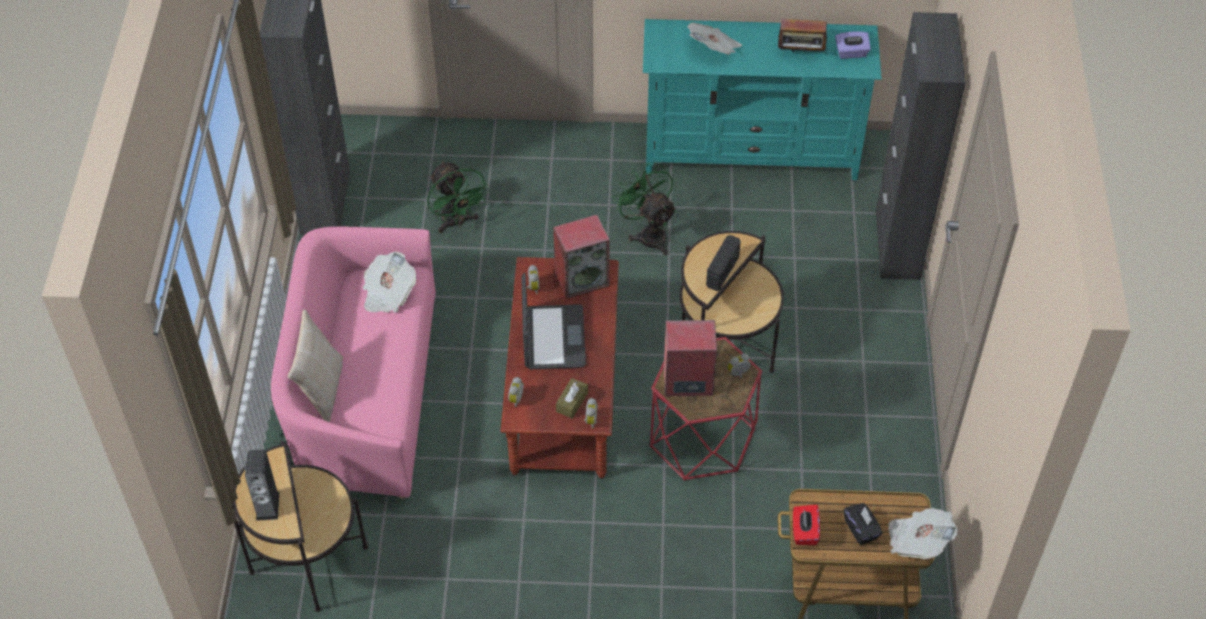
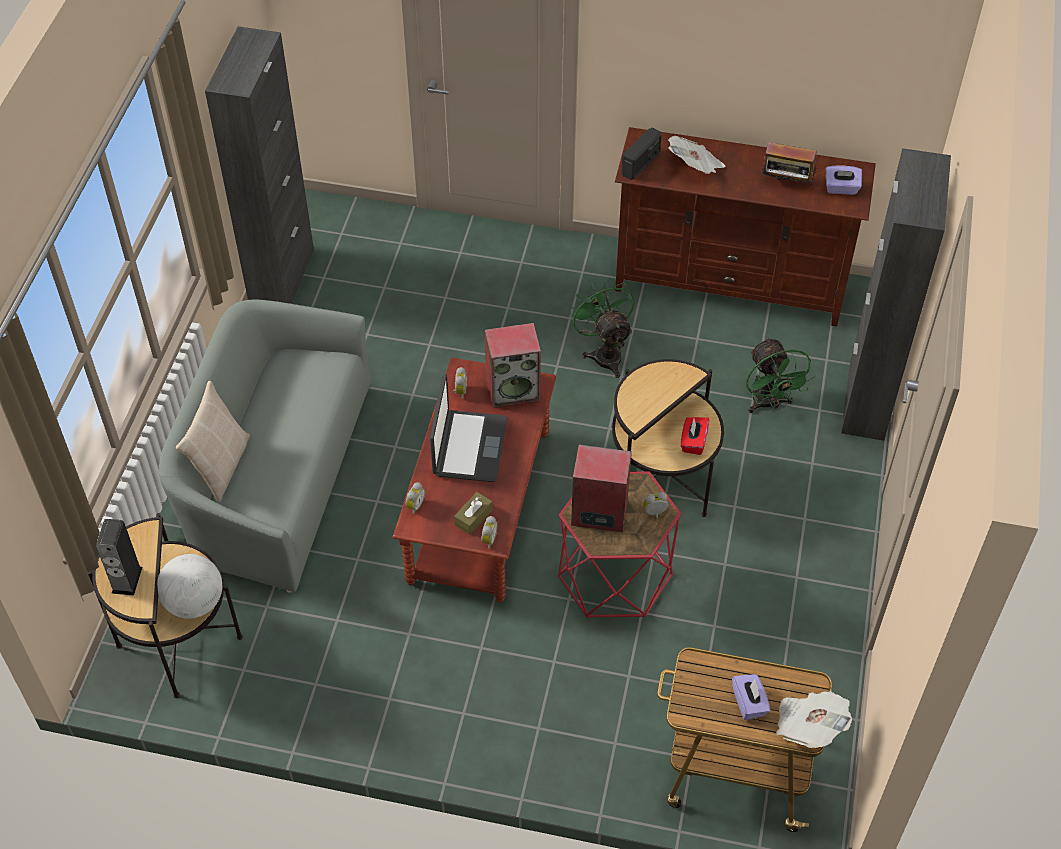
camera: 10 degrees right, 0 degrees up
(330, 519) = (194, 603): none -> globe
(364, 392) = (276, 476): pink sofa -> grey sofa
(388, 293) = (311, 377): newspaper -> none
(457, 222) = (410, 315): green fan -> green fan (769, 404)
(723, 271) = (659, 401): radio -> radio (641, 164)
(751, 153) = (730, 284): turquoise tv stand -> brown tv stand
(804, 531) = (686, 695): red tissue box -> red tissue box (693, 442)
(861, 530) = (749, 703): black tissue box -> purple tissue box

